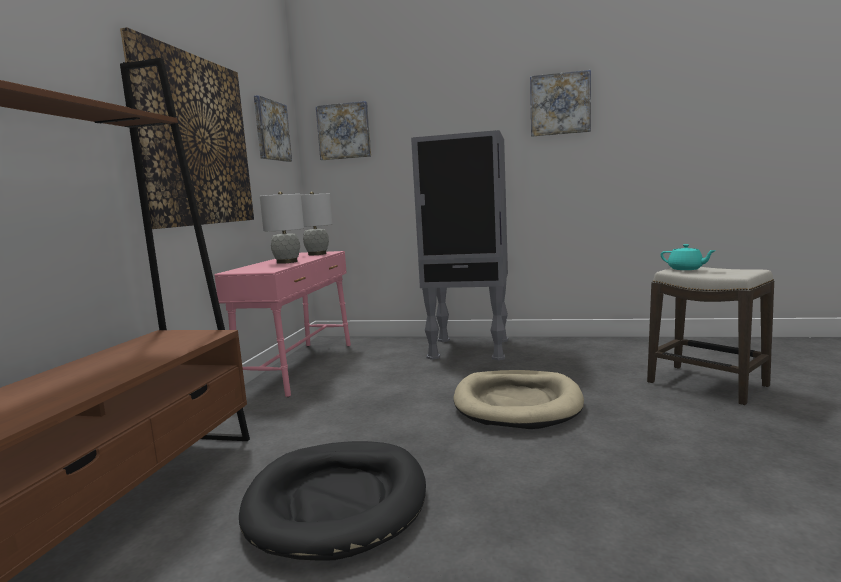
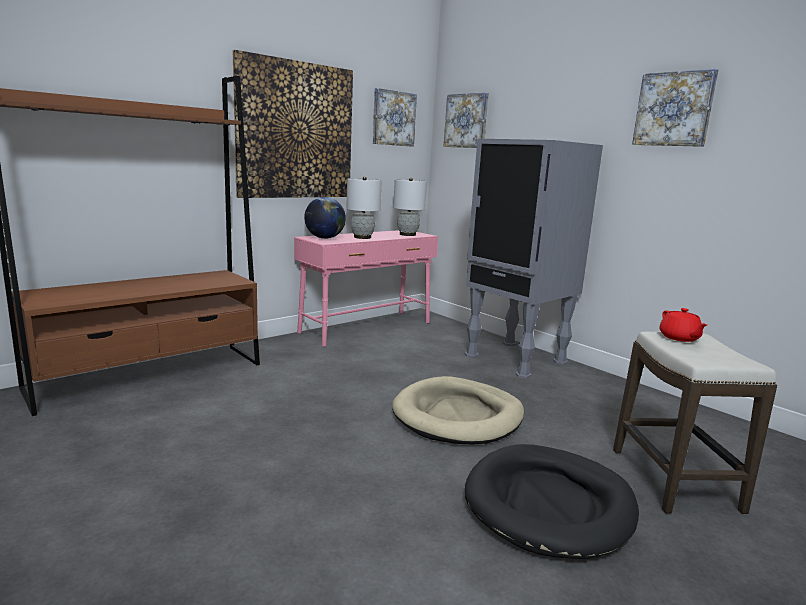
camera: 35 degrees right, 5 degrees up
(254, 268) = (324, 238): none -> globe
(337, 501) = (237, 420): black dog bed -> black dog bed (549, 504)
(686, 269) = (679, 338): turquoise teapot -> red teapot

